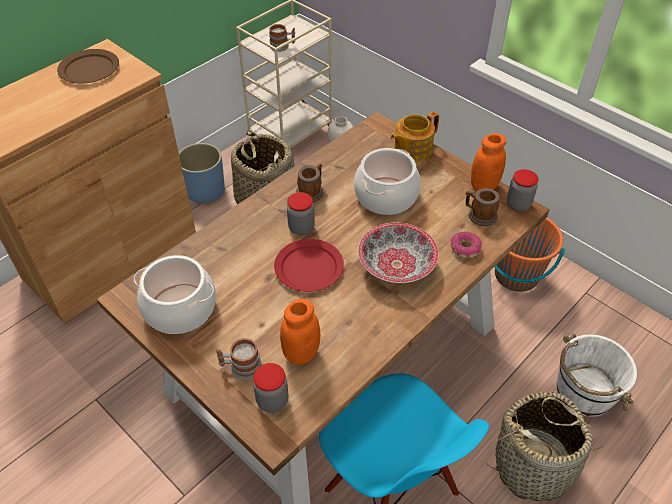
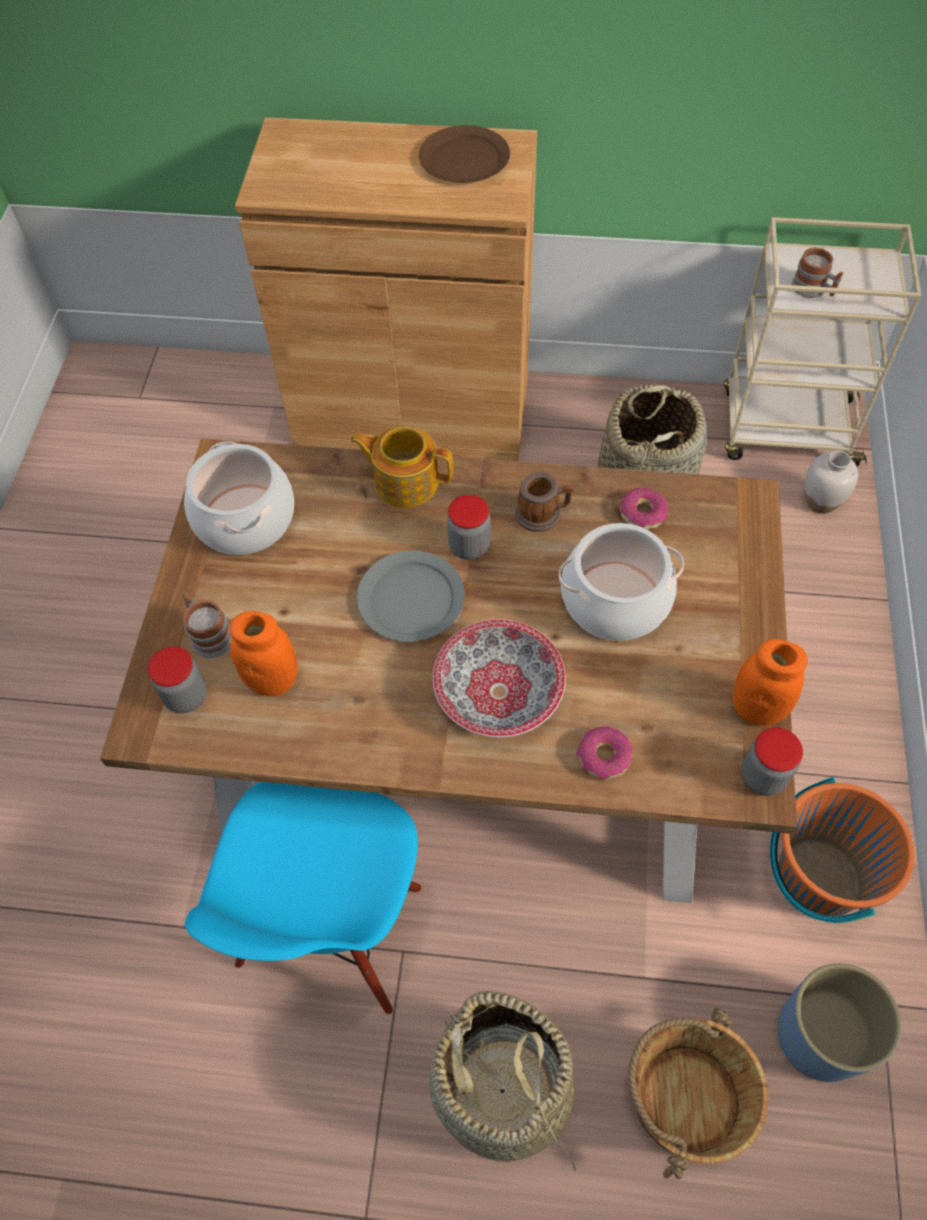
camera: 55 degrees right, 10 degrees up
(205, 191) = (593, 416): blue planter -> blue planter (821, 1036)
(309, 267) = (411, 599): red plate -> grey plate
(348, 160) = (642, 513): none -> donut
(412, 150) = (741, 573): teapot -> teapot (405, 481)
(479, 215) = (688, 737): mug -> none
(583, 392) = (683, 1099): white bucket -> brown bucket

